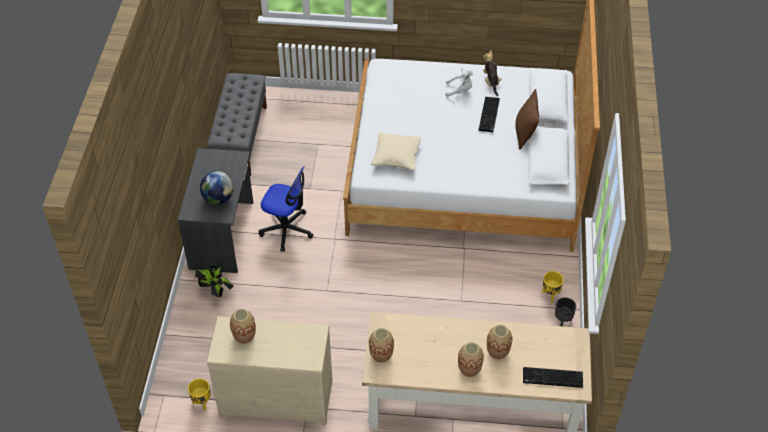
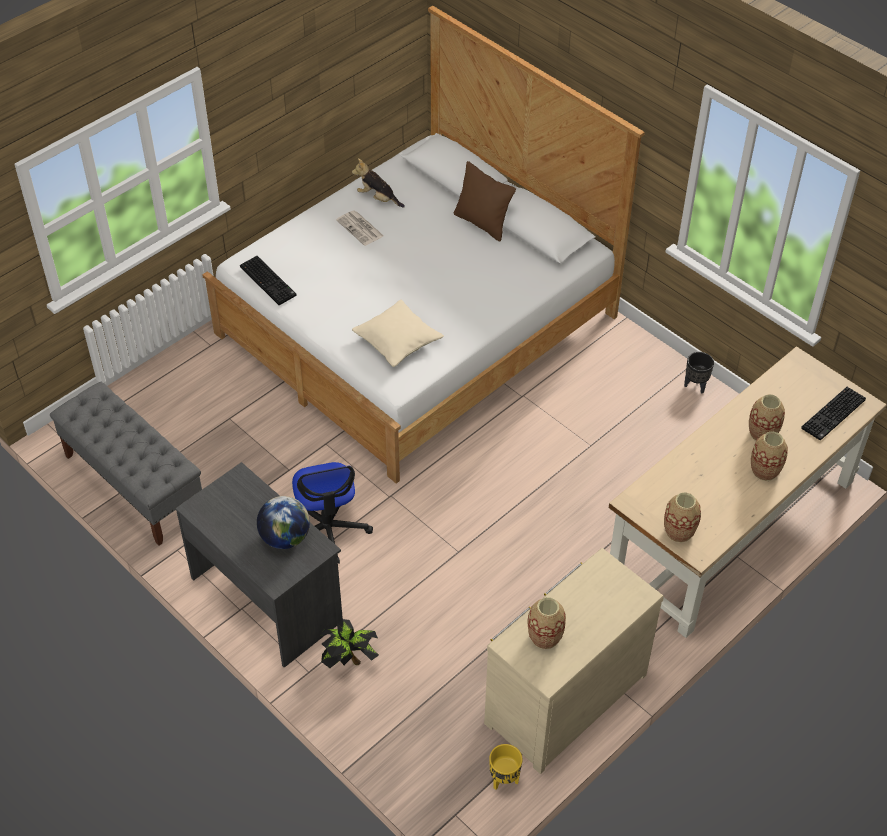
camera: 50 degrees left, 0 degrees up
(287, 230) = (328, 531): office chair -> office chair turned 105 degrees clockwise
(460, 90) = (361, 228): white plush toy -> newspaper
(489, 115) = (425, 230): keyboard -> keyboard (269, 281)
(550, 295) = (654, 372): yellow planter -> none

